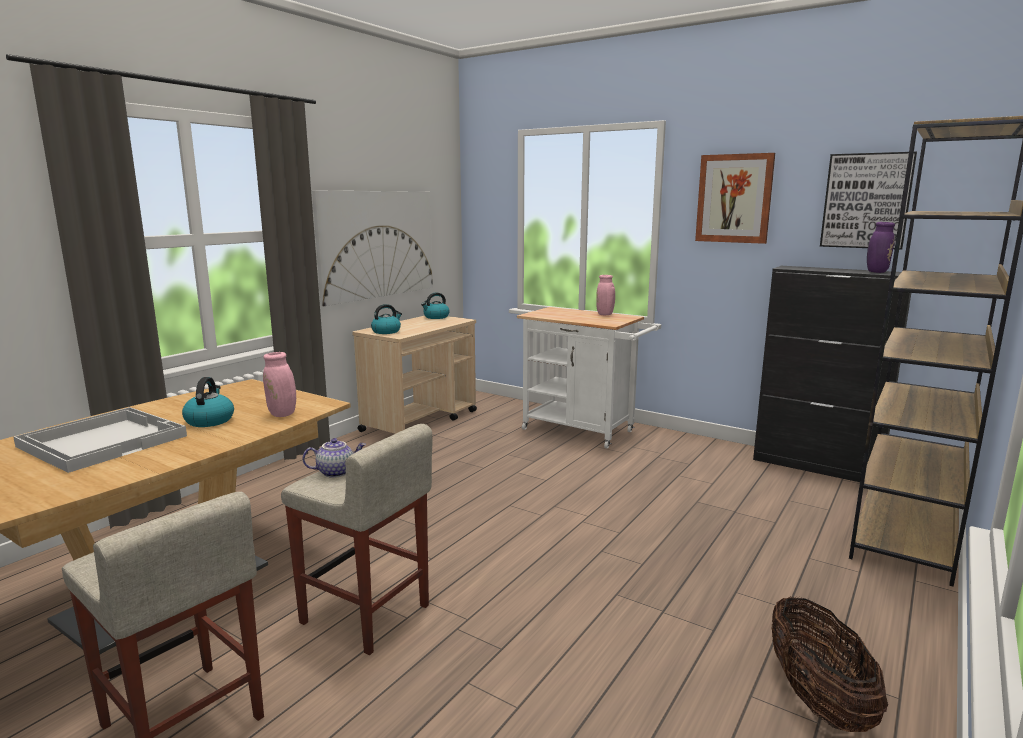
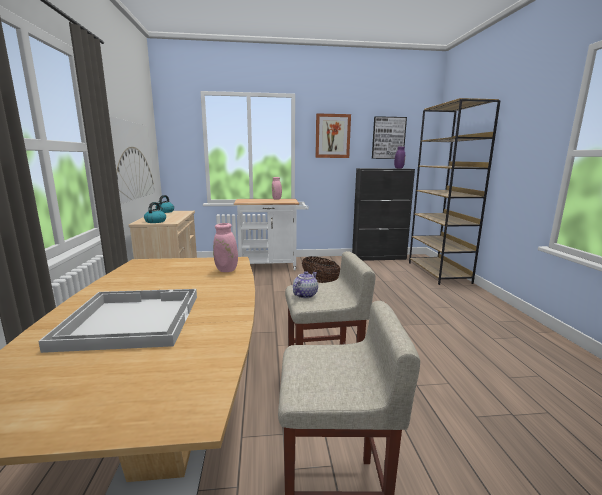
camera: 40 degrees left, 0 degrees up
(209, 420) = (183, 285): kettle -> none
(817, 699) = (506, 330): basket -> basket (320, 282)

